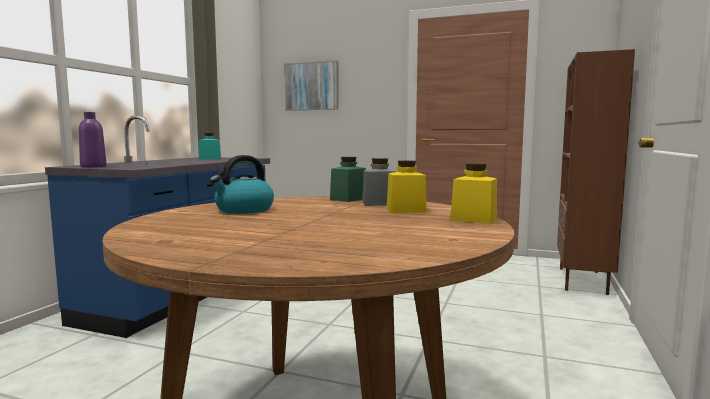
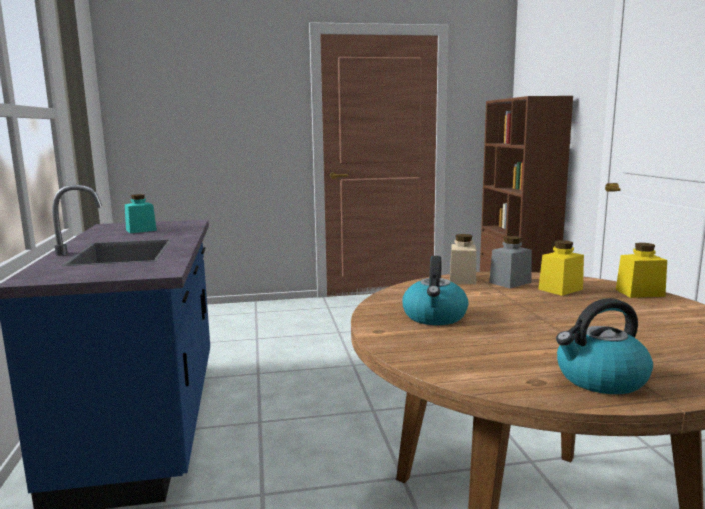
camera: 30 degrees left, 5 degrees up
(93, 166) = (79, 276): purple bottle -> none
(209, 247) = (600, 379): none -> kettle
(311, 86) = (182, 110): picture -> none
(348, 199) = (462, 279): green jar -> beige jar

